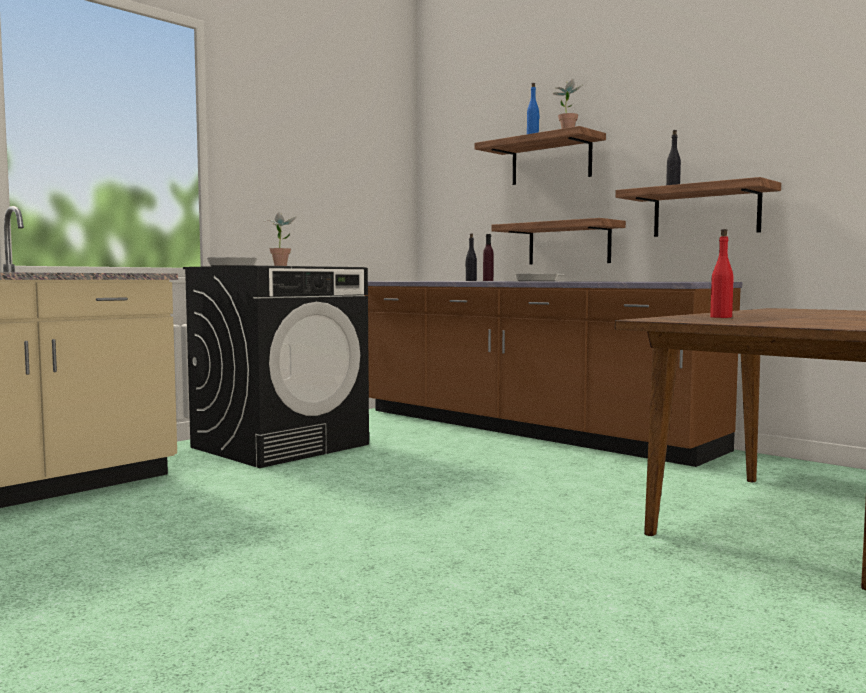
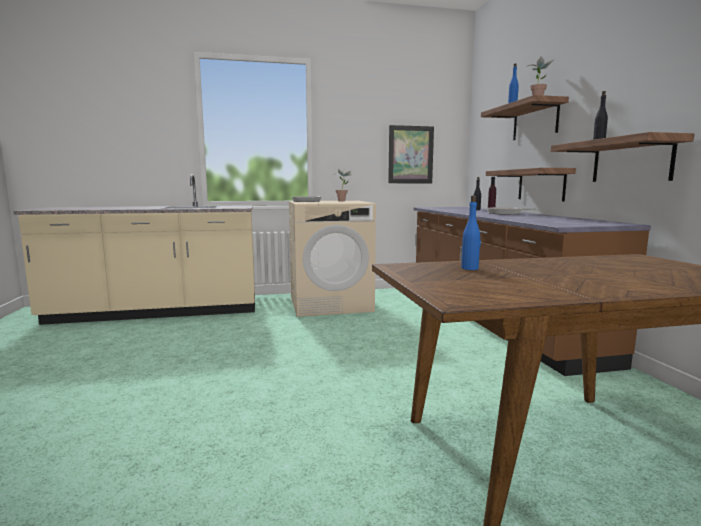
camera: 35 degrees right, 5 degrees up
(281, 446) = (331, 304): black washing machine -> beige washing machine
(349, 199) = (410, 155): none -> picture
(721, 317) = (470, 268): red bottle -> blue bottle

